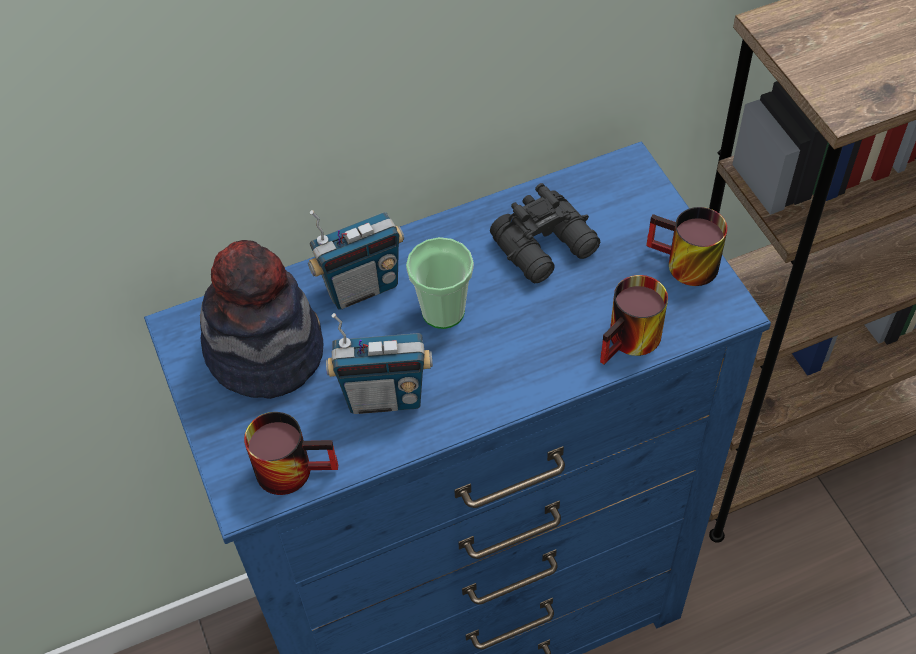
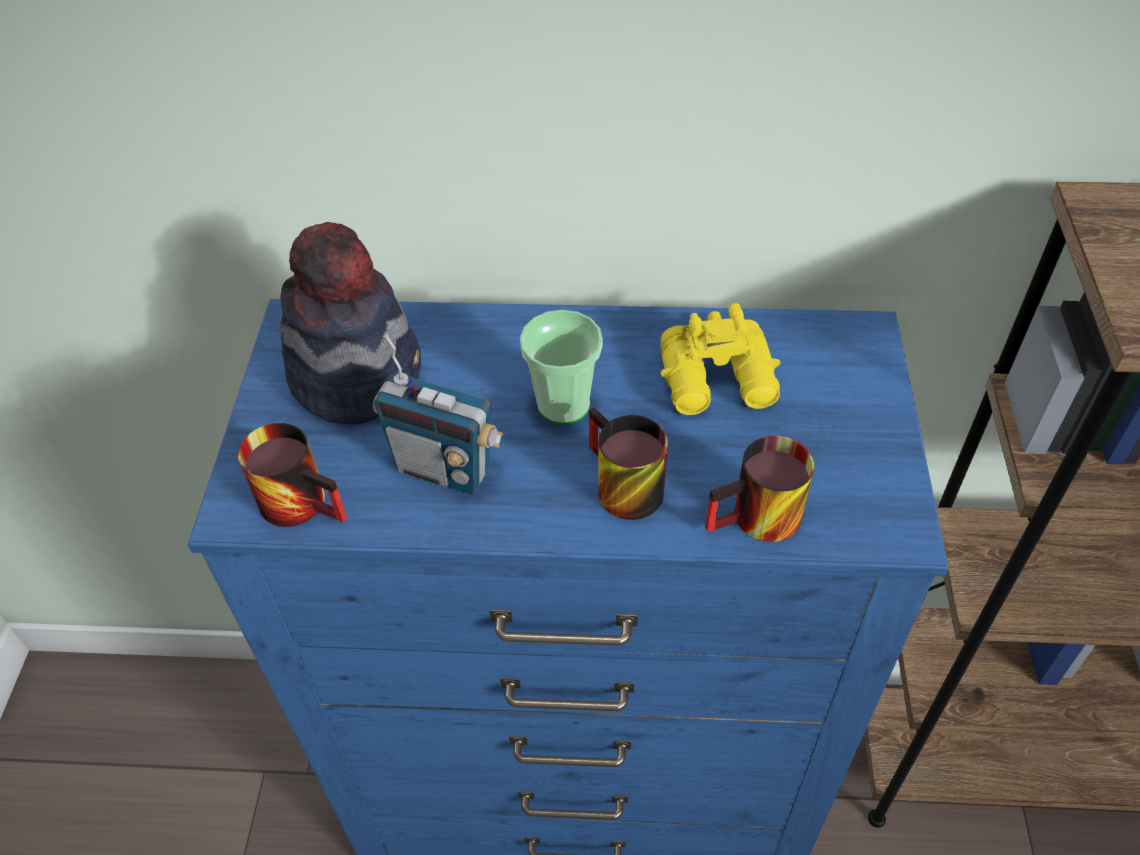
camera: 25 degrees right, 5 degrees down
(361, 287) = (494, 349): radio -> none
(547, 247) = (720, 381): black binoculars -> yellow binoculars
(682, 266) = (869, 460): mug -> mug (618, 487)

